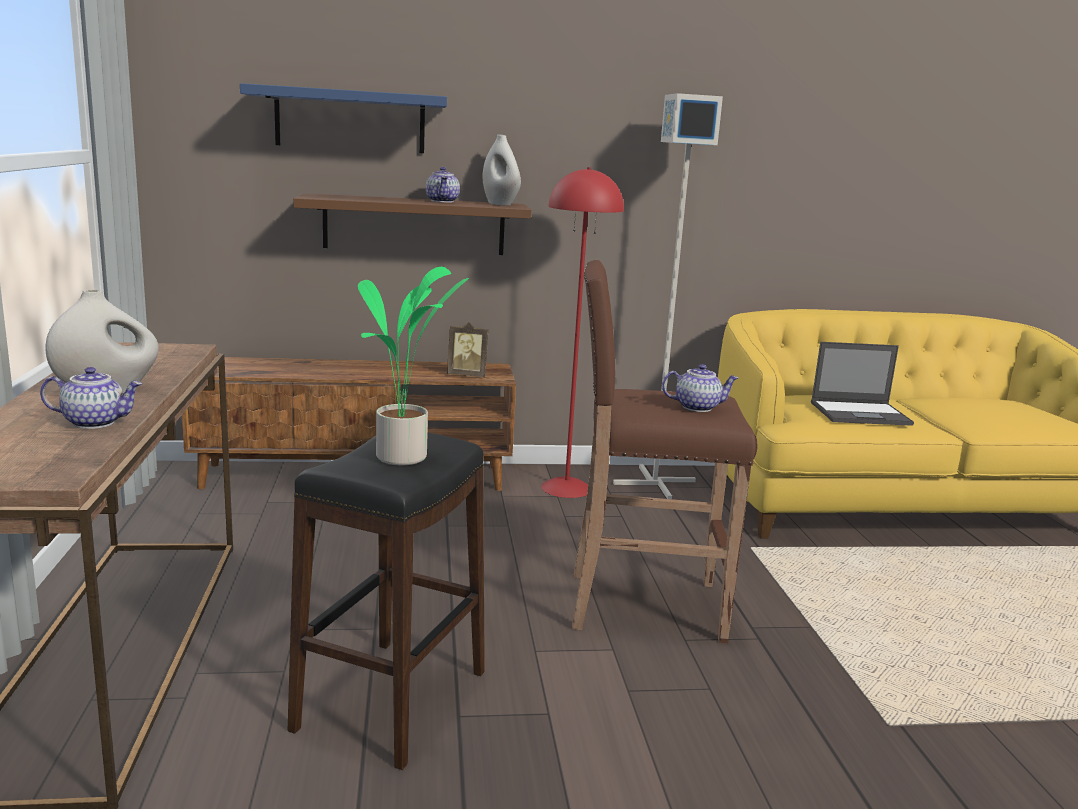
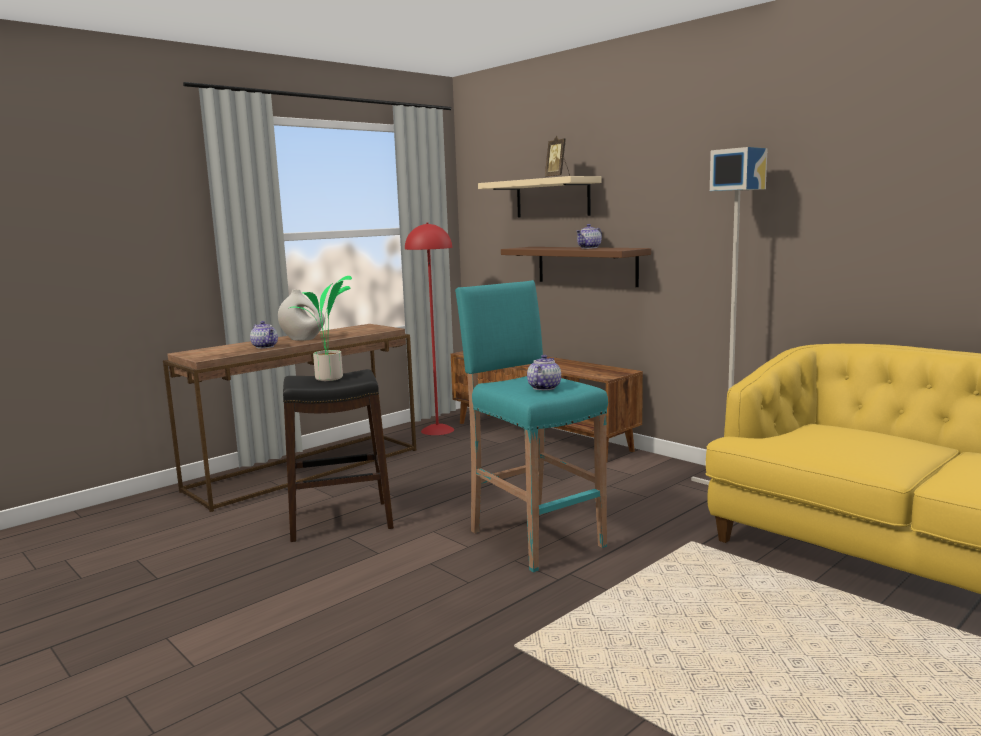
camera: 55 degrees right, 5 degrees down
(350, 121) = (552, 198): blue shelf -> beige shelf
(467, 375) = (591, 373): picture frame -> picture frame (558, 177)
(500, 204) = (621, 248): white vase -> none
(567, 488) = (651, 473): red floor lamp -> red floor lamp (438, 430)
(641, 605) = (534, 537): brown stool -> turquoise stool
(697, 407) = (543, 387): teapot -> teapot turned 120 degrees counterclockwise
(861, 413) = (833, 444): laptop -> none

